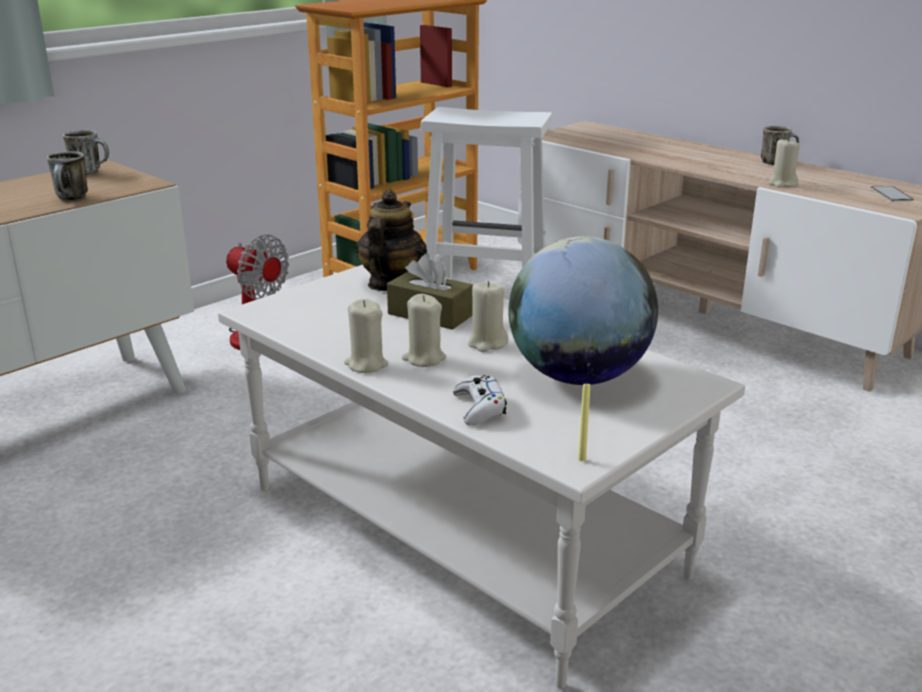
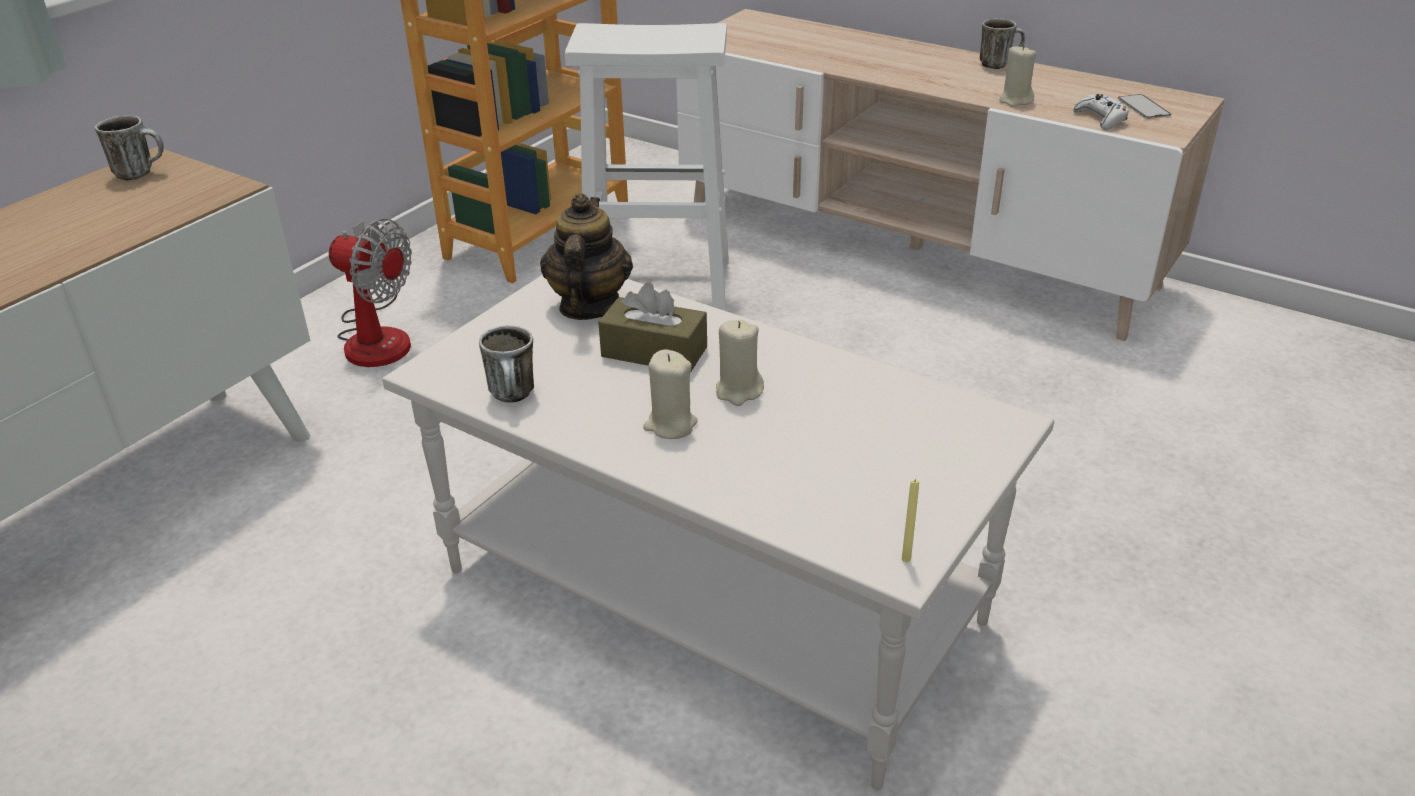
camera: 10 degrees left, 10 degrees up
(72, 199) = (135, 227): mug -> mug (515, 397)
(366, 364) = (602, 443): beige candle -> none
(479, 408) = (763, 496): white game controller -> white game controller (1100, 118)
(578, 376) = (862, 431): globe -> none

